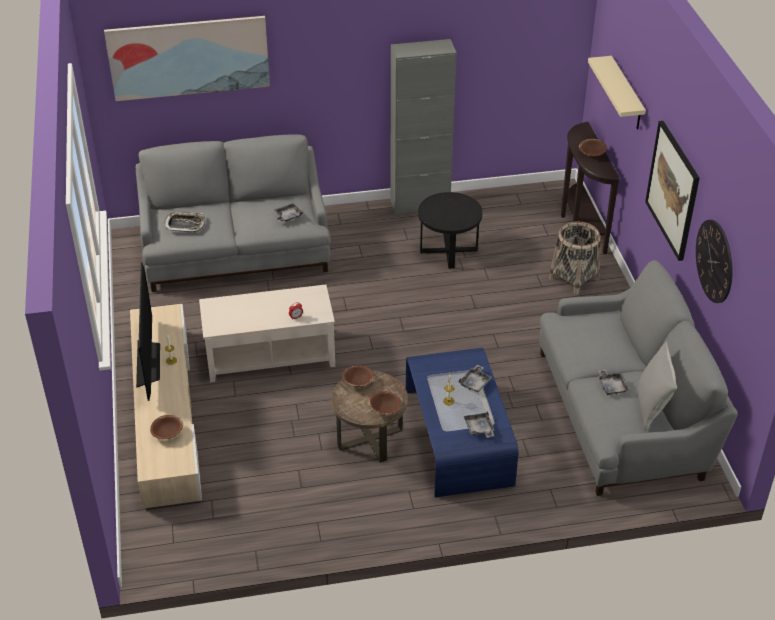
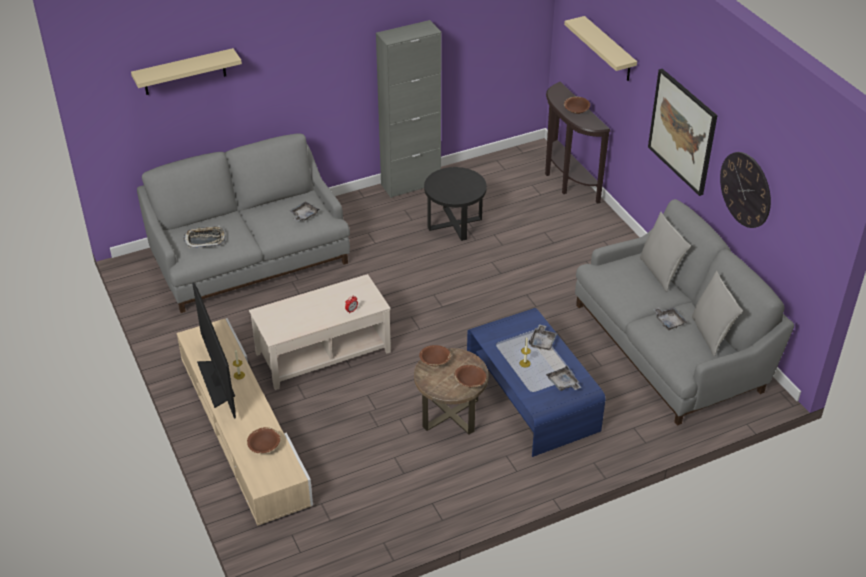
camera: 15 degrees left, 0 degrees up
(189, 57) = (184, 72): picture -> beige shelf
(574, 279) = (579, 231): basket -> none
(624, 334) = (660, 272): none -> grey pillow

